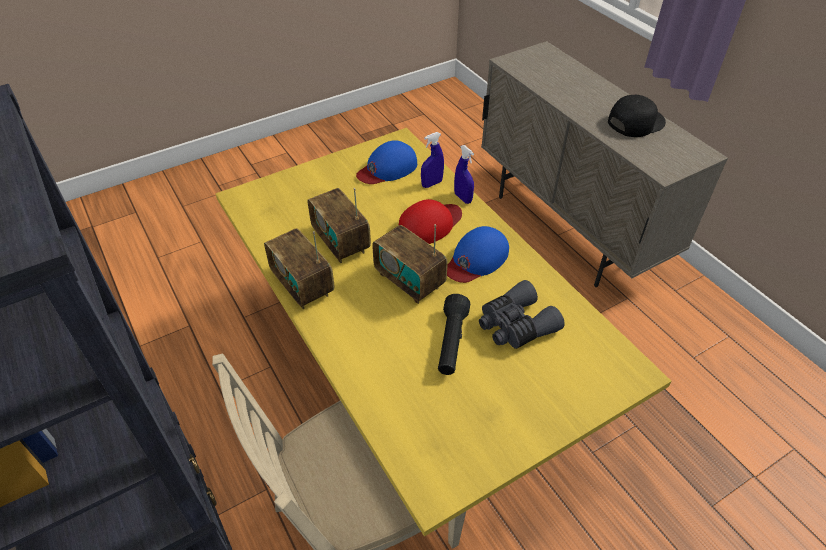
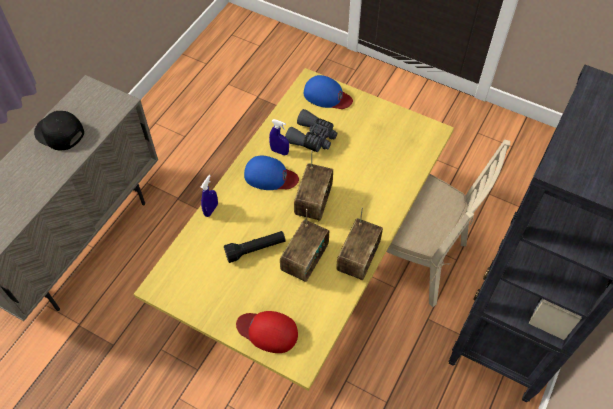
camera: 120 degrees left, 10 degrees up
(387, 168) = (202, 276): blue cap -> blue cap (327, 96)
(430, 224) = (252, 216): red cap -> red cap (268, 331)
(432, 184) = (205, 236): blue spray bottle -> blue spray bottle (279, 151)
(451, 342) = (346, 161): black flashlight -> black flashlight (255, 249)

